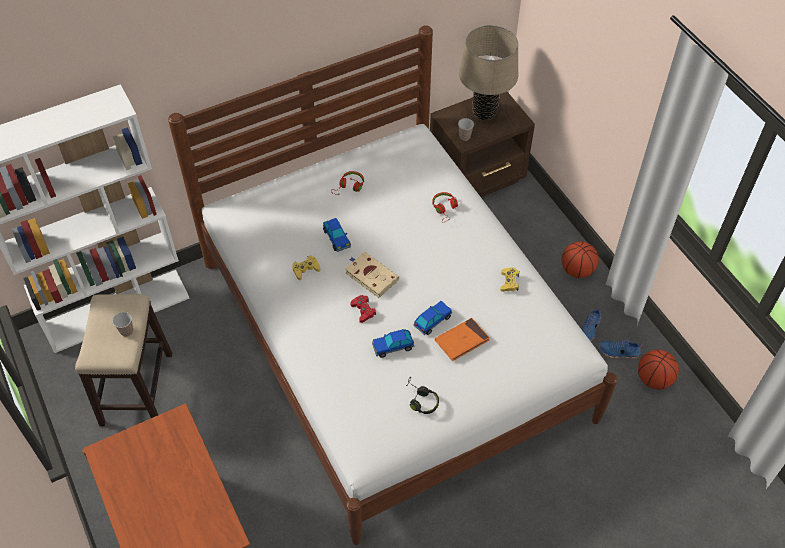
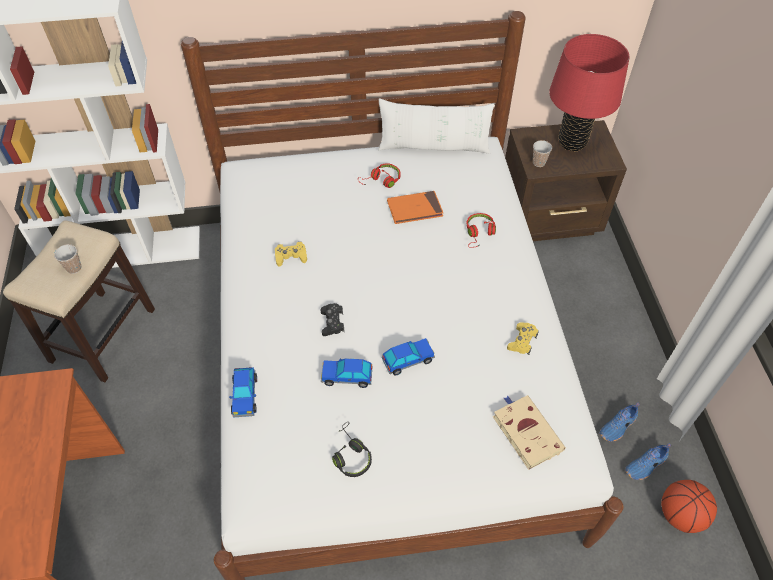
camera: 20 degrees right, 0 degrees up
(336, 238) = (341, 232): toy car -> toy car (245, 396)
(363, 310) = (332, 322): red game controller -> black game controller
(370, 276) = (359, 285): beige book -> beige book (525, 432)
(378, 146) = (434, 146): none -> white pillow
(462, 340) = (433, 396): orange book -> orange book (414, 209)
(484, 112) = (572, 142): beige table lamp -> red table lamp
(577, 270) = (628, 352): basketball -> none
(618, 352) = (646, 466): blue shoe -> blue shoe turned 60 degrees counterclockwise

